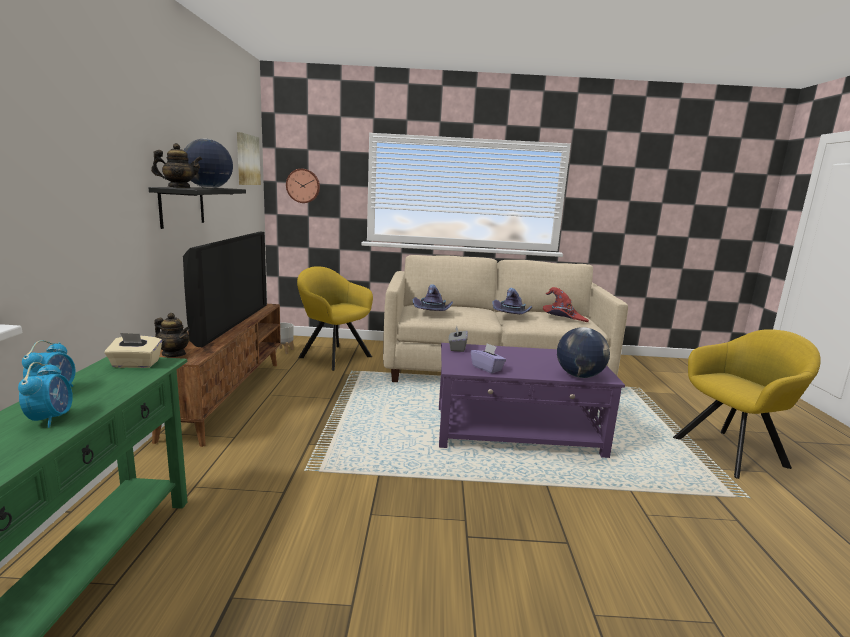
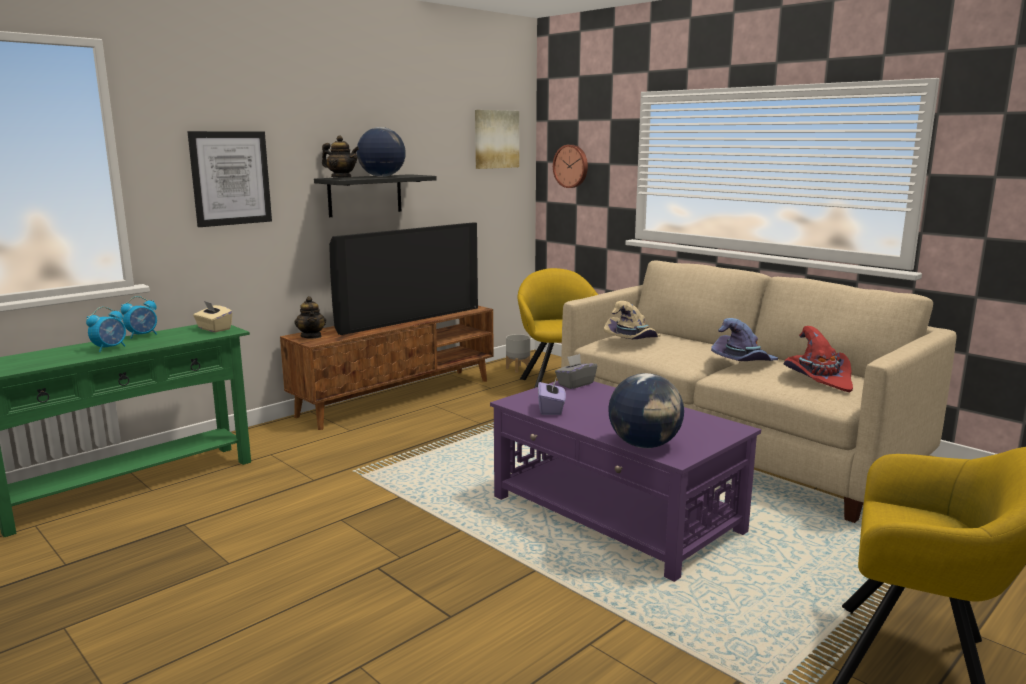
camera: 45 degrees right, 0 degrees up
(83, 182) = (230, 178): none -> picture
(432, 312) = (632, 340): purple hat -> beige hat

